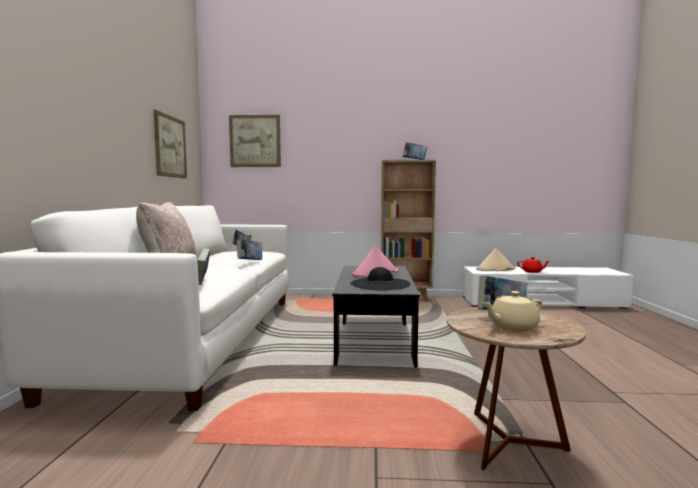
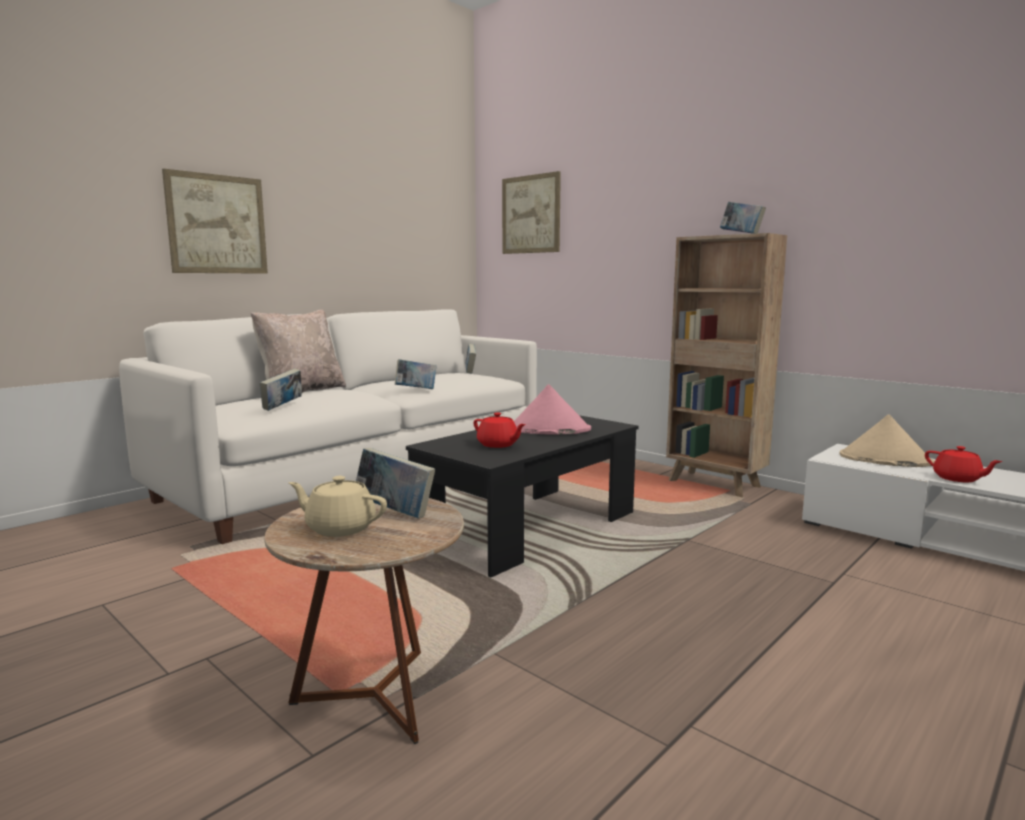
camera: 40 degrees right, 5 degrees up
(170, 146) = (403, 233): picture -> picture (217, 224)
(380, 284) = (498, 445): black hat -> red teapot

